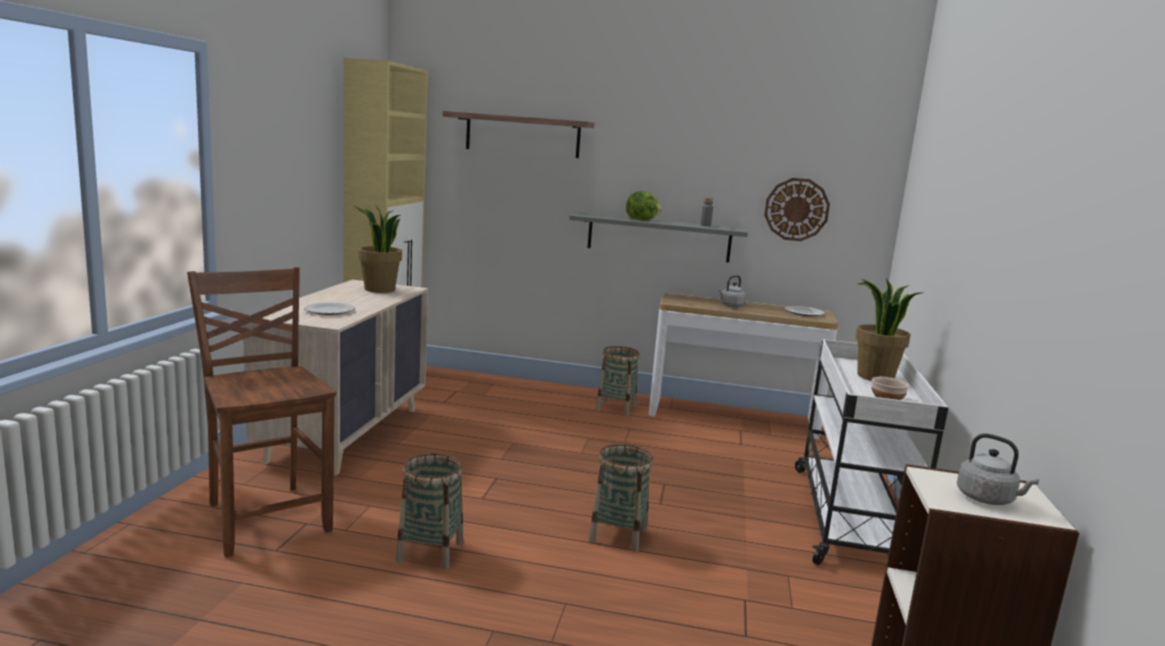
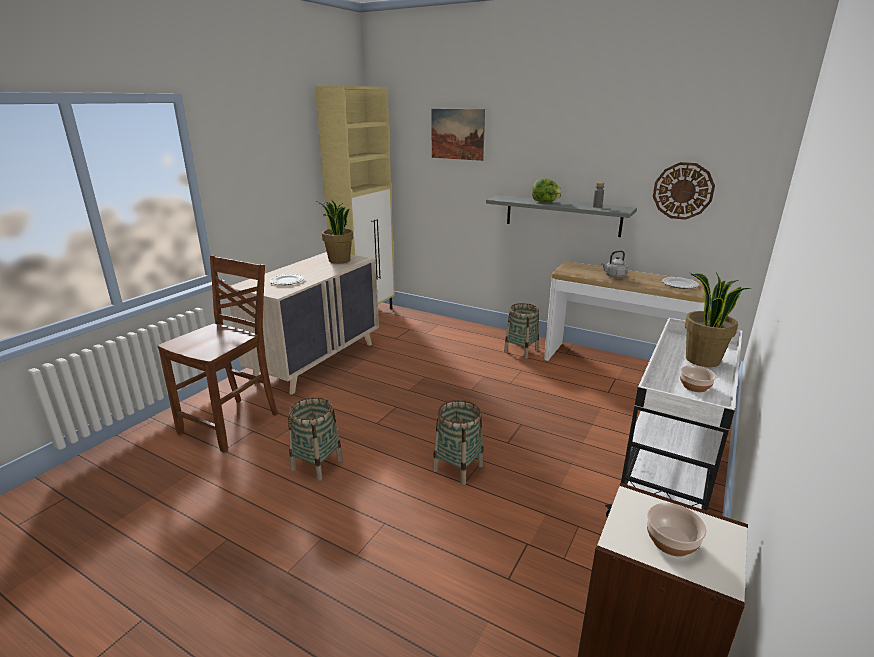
camera: 20 degrees right, 10 degrees up
(267, 517) = (232, 423): brown chair -> brown chair turned 45 degrees clockwise
(522, 135) = (457, 134): shelf -> picture
(988, 499) = (672, 542): grey kettle -> bowl

